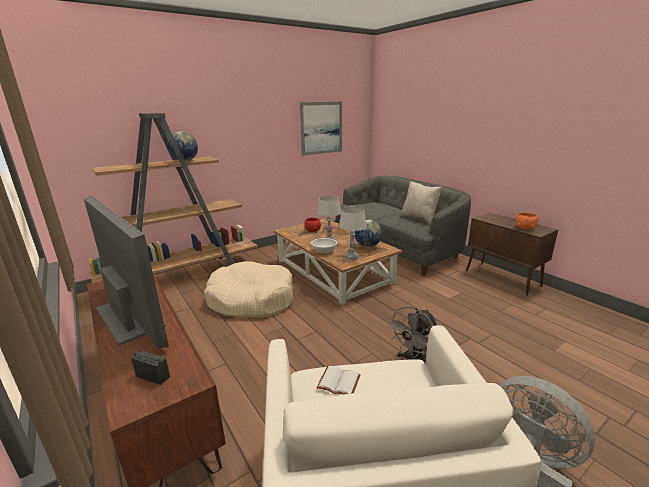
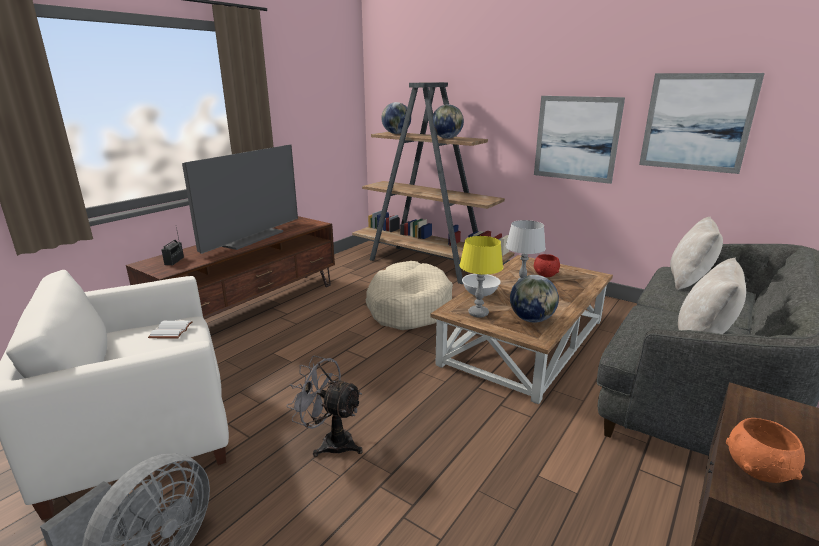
camera: 70 degrees right, 0 degrees up
(118, 167) = (396, 133): none -> globe
(265, 146) = (576, 138): none -> picture
(352, 257) = (478, 313): grey table lamp -> yellow table lamp
(360, 205) = (689, 280): none -> beige pillow

